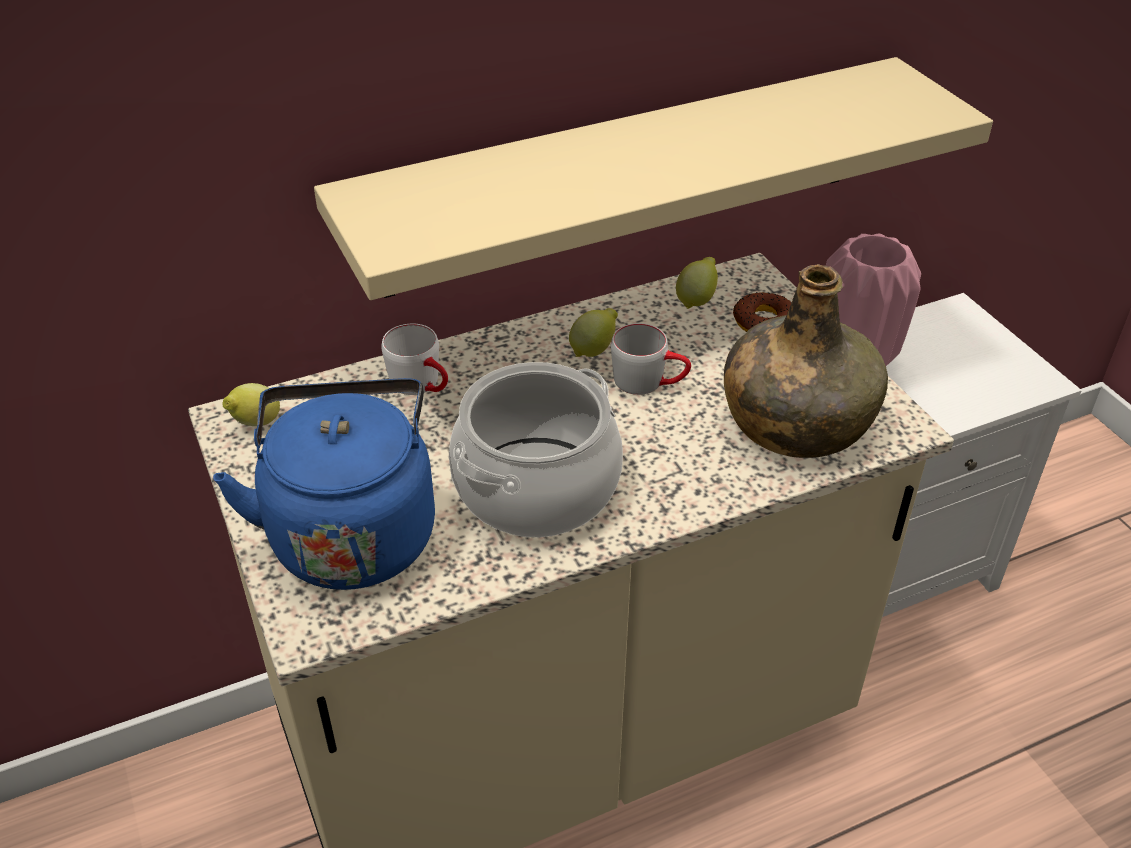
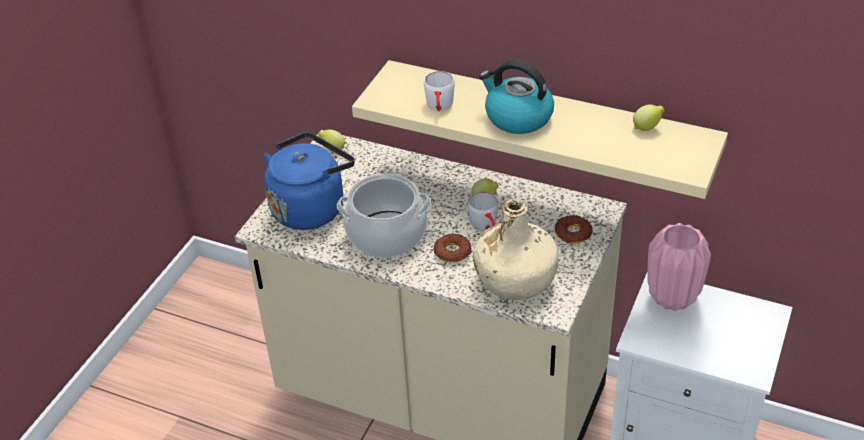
camera: 50 degrees right, 0 degrees up
(422, 385) = (404, 171): white mug -> white mug (440, 106)
(644, 161) = (517, 117): none -> kettle
(664, 445) = (452, 252): none -> donut
(696, 300) = (560, 205): lemon -> lemon (647, 128)
(796, 422) = (515, 279): green bottle -> beige bottle

